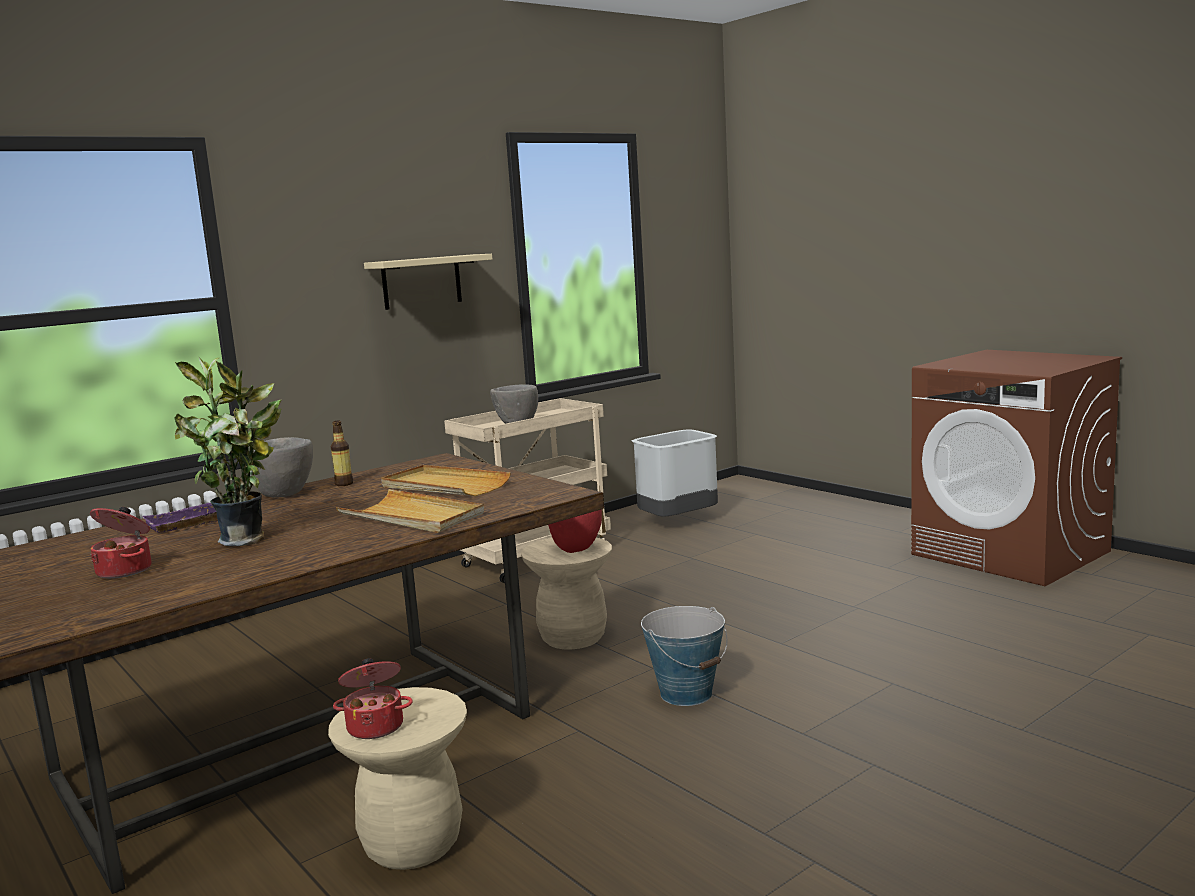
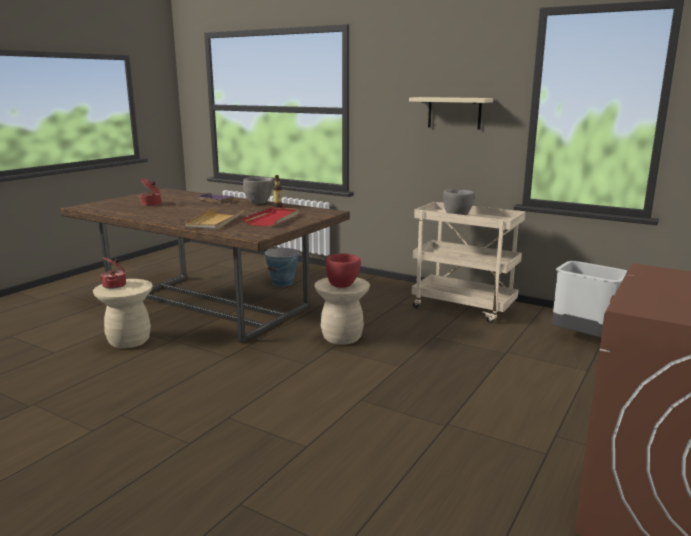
camera: 70 degrees right, 5 degrees up
(248, 540) = (185, 209): potted plant -> none
(444, 486) = (273, 219): beige tray -> red tray
(686, 693) = (275, 377): bucket -> bucket (283, 283)

